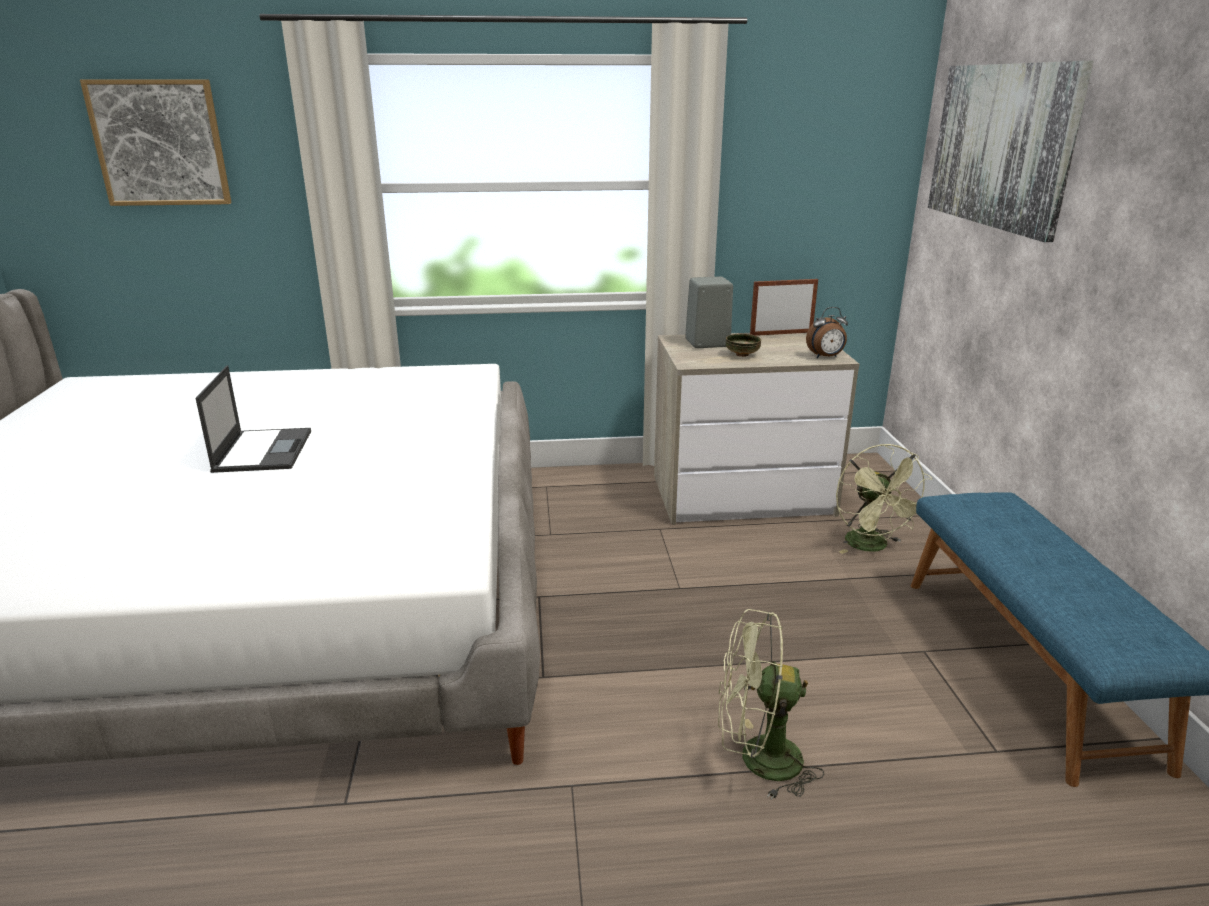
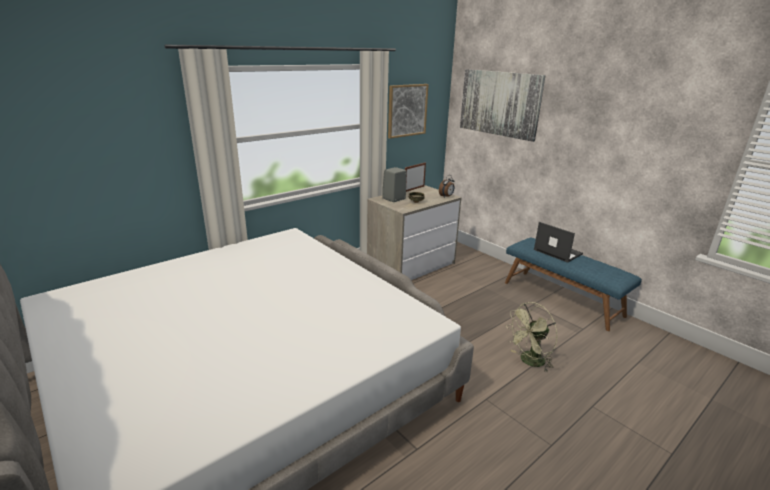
camera: 35 degrees left, 0 degrees up
(160, 143) = (86, 126): picture -> picture (407, 110)
(263, 450) = (256, 302): laptop -> laptop (557, 252)
(872, 547) = (478, 272): green fan -> none

